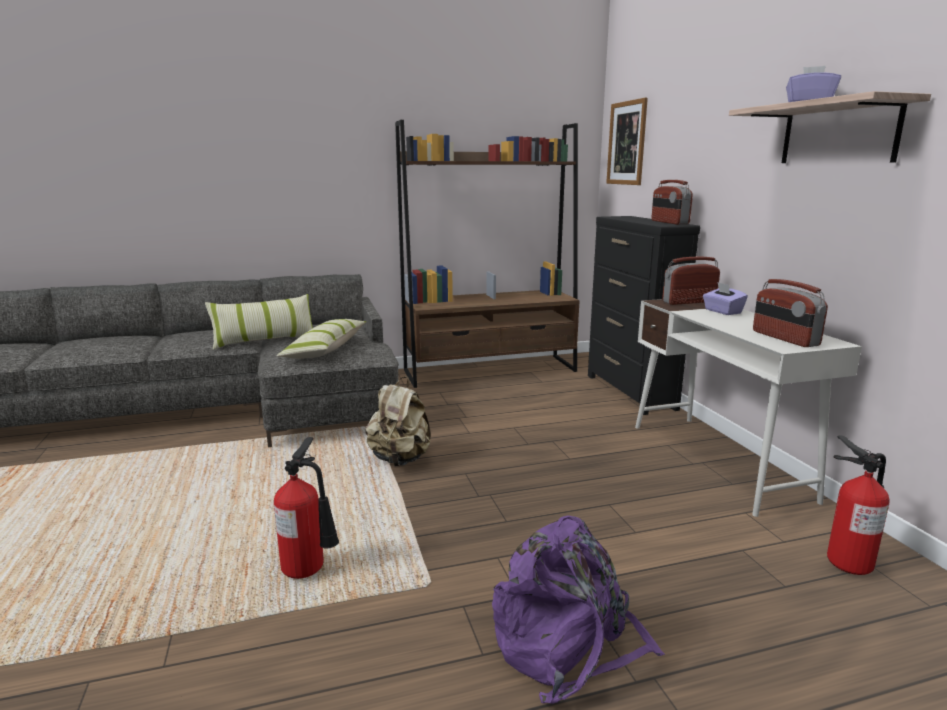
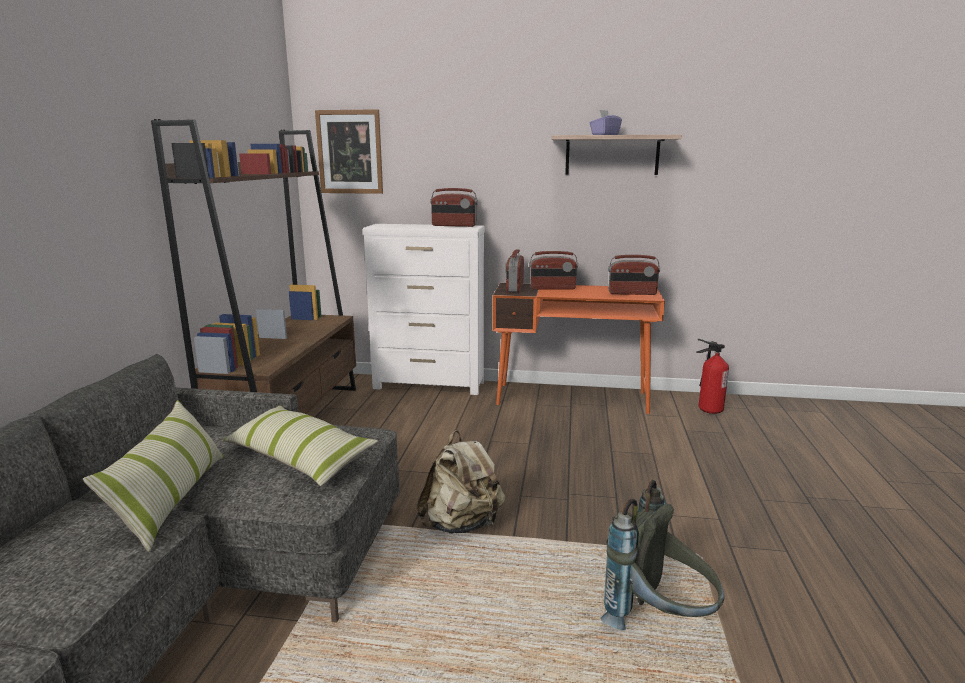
camera: 65 degrees left, 0 degrees up
(310, 570) = (660, 622): fire extinguisher -> grey backpack
(568, 646) = (778, 515): purple backpack -> none
(630, 392) = (429, 385): black dresser -> white dresser
(717, 461) = (572, 398): white desk -> orange desk
(722, 311) = (552, 288): purple tissue box -> radio

